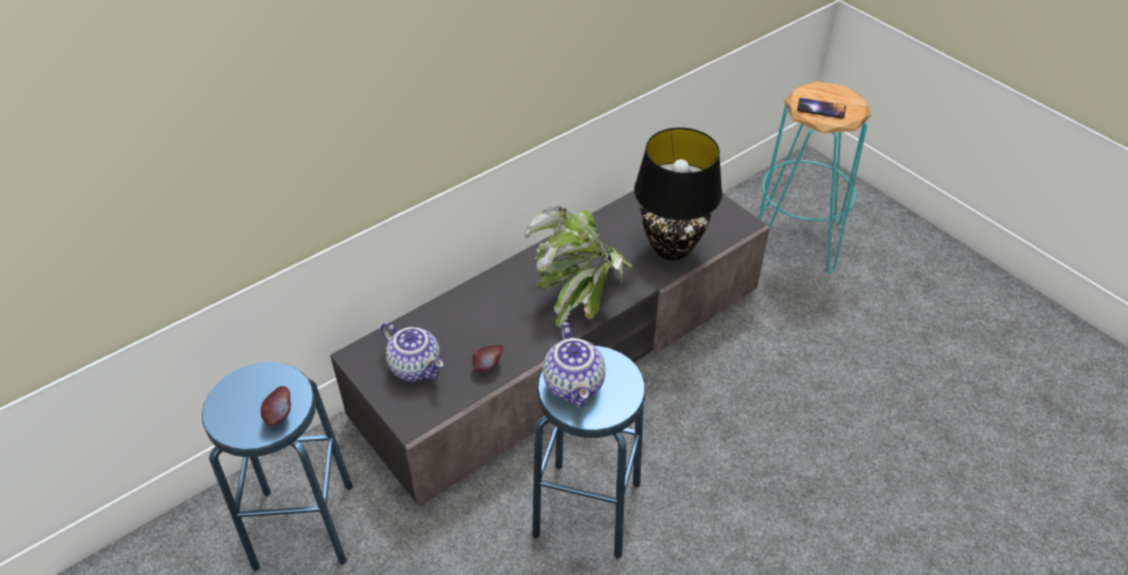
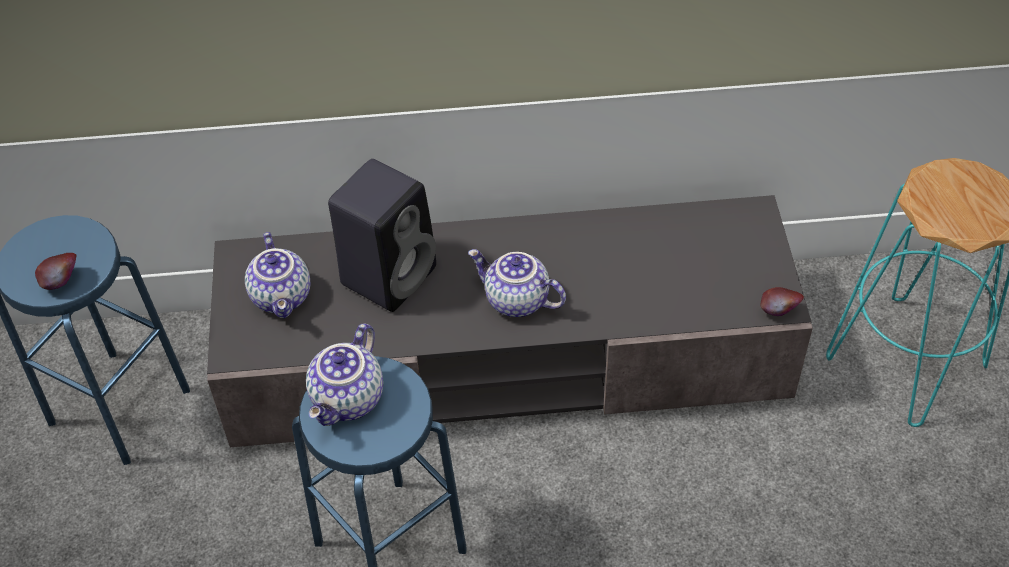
camera: 35 degrees right, 5 degrees up
(481, 316) = (390, 273): none -> black speaker
(488, 366) = (351, 333): apple -> apple (778, 312)
(581, 294) = (515, 301): potted plant -> teapot
(672, 249) = (665, 297): black table lamp -> none
(821, 109) = (945, 202): phone -> none

